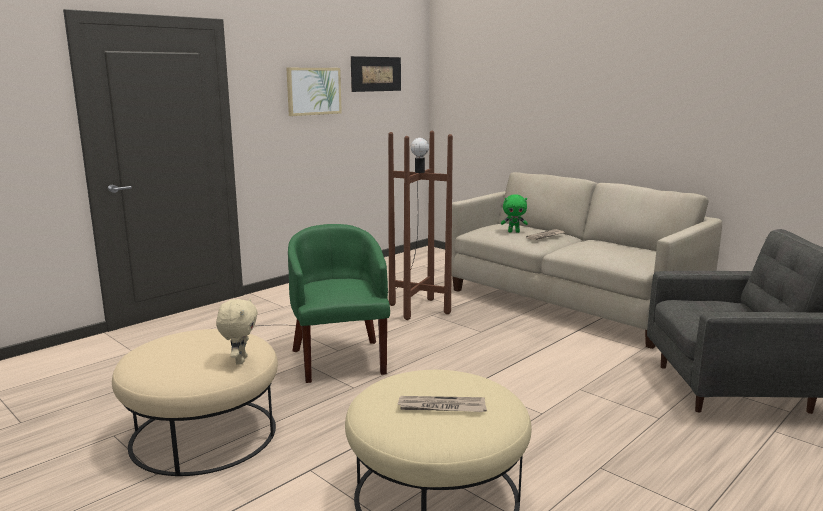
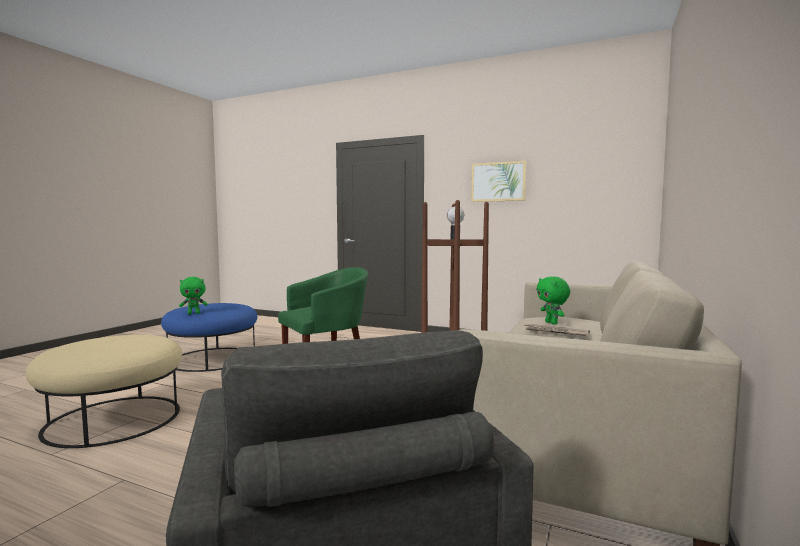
camera: 70 degrees right, 10 degrees down
(203, 434) = (212, 358): beige ottoman -> blue ottoman
(240, 360) = (194, 313): beige plush toy -> green plush toy
(376, 74) = (575, 163): picture -> none
(441, 407) = (94, 345): newspaper -> none

